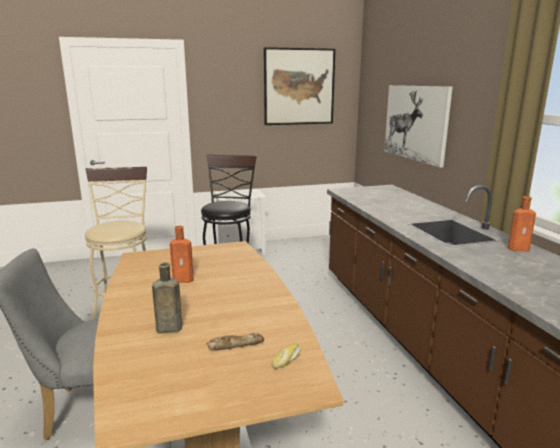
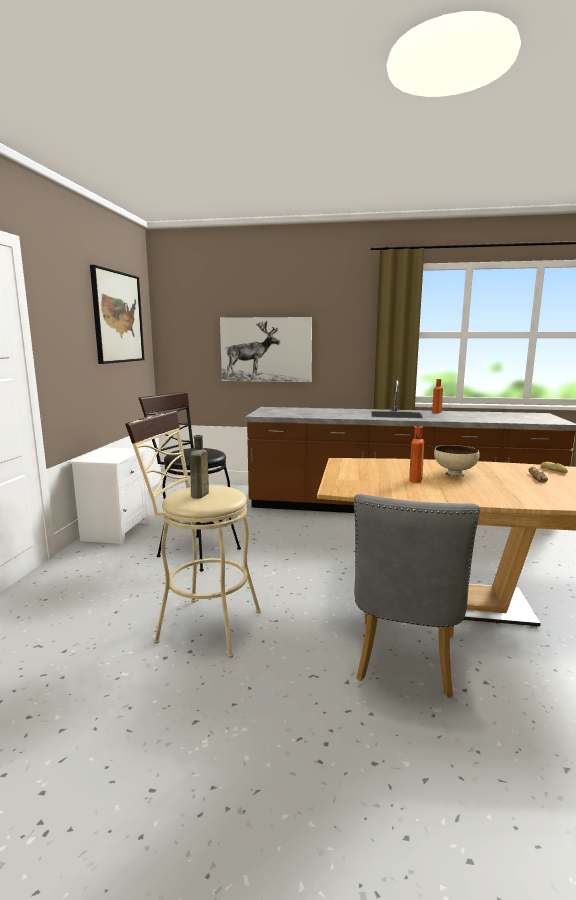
camera: 65 degrees left, 5 degrees down
(167, 329) = (513, 489): brown bottle -> brown bottle (199, 495)
(216, 296) = (455, 474): none -> beige bowl

